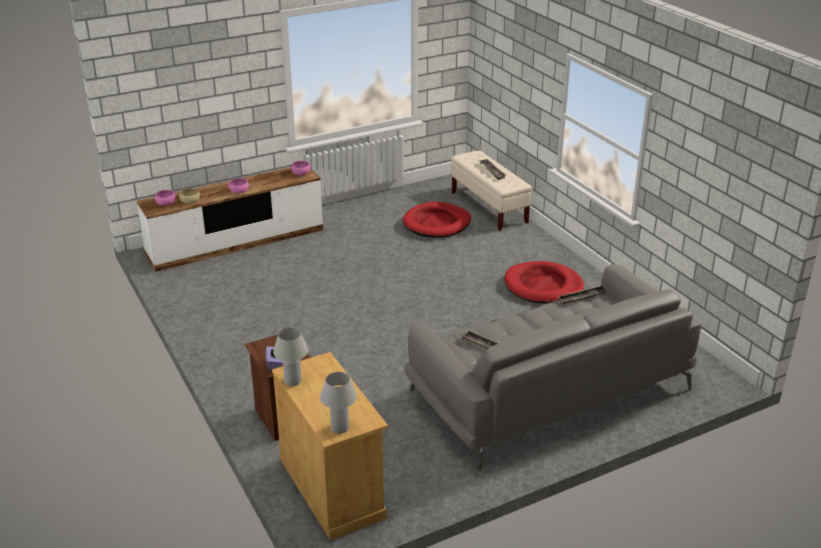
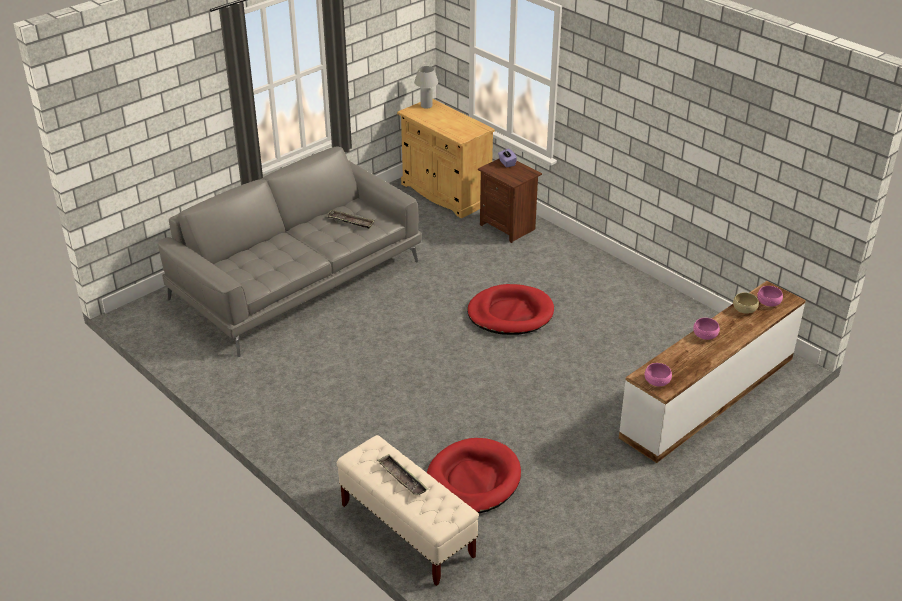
camera: 165 degrees right, 5 degrees up
(293, 381) = (474, 124): white table lamp -> none
(543, 286) = (311, 394): red dog bed -> red dog bed (510, 313)
(582, 297) = (266, 280): tray -> none

